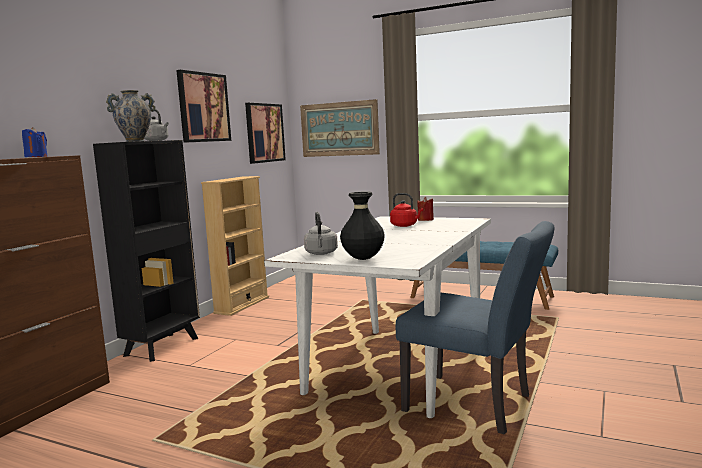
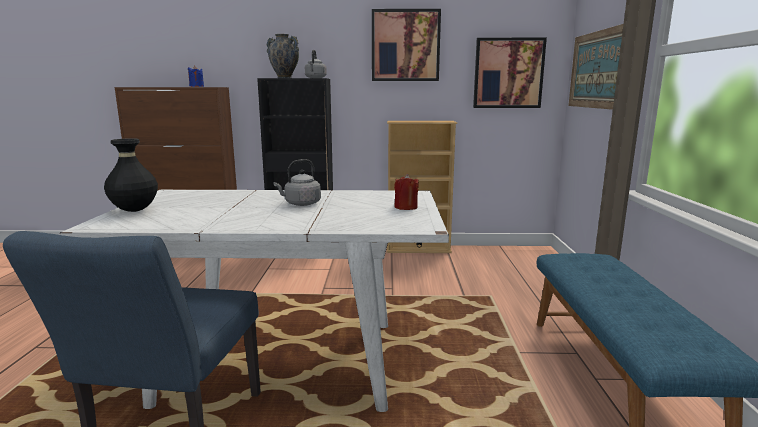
camera: 65 degrees right, 5 degrees up
(321, 253) = (177, 198): grey kettle -> grey kettle (301, 204)
(405, 225) = (353, 204): red kettle -> none

